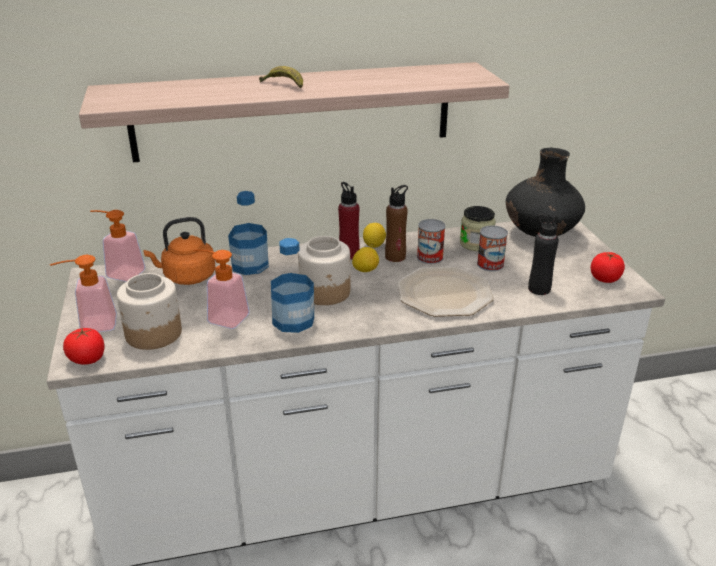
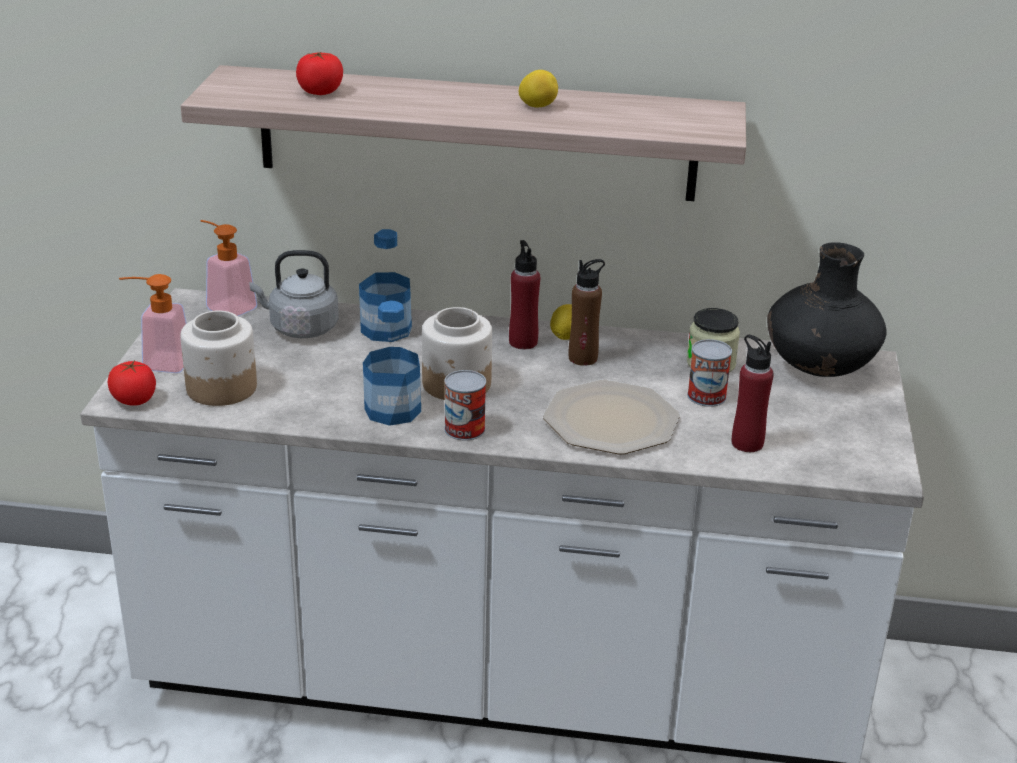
camera: 20 degrees right, 0 degrees up
(187, 277) = (300, 328): orange kettle -> grey kettle
(222, 317) = (311, 387): soap dispenser -> none
(284, 85) = (448, 100): banana -> none
(365, 270) = (529, 367): lemon -> lemon (538, 106)
(430, 257) = (629, 368): can -> can (464, 429)
(539, 289) = (747, 443): black bottle -> red bottle
(605, 279) = (857, 451): tomato -> tomato (320, 92)

